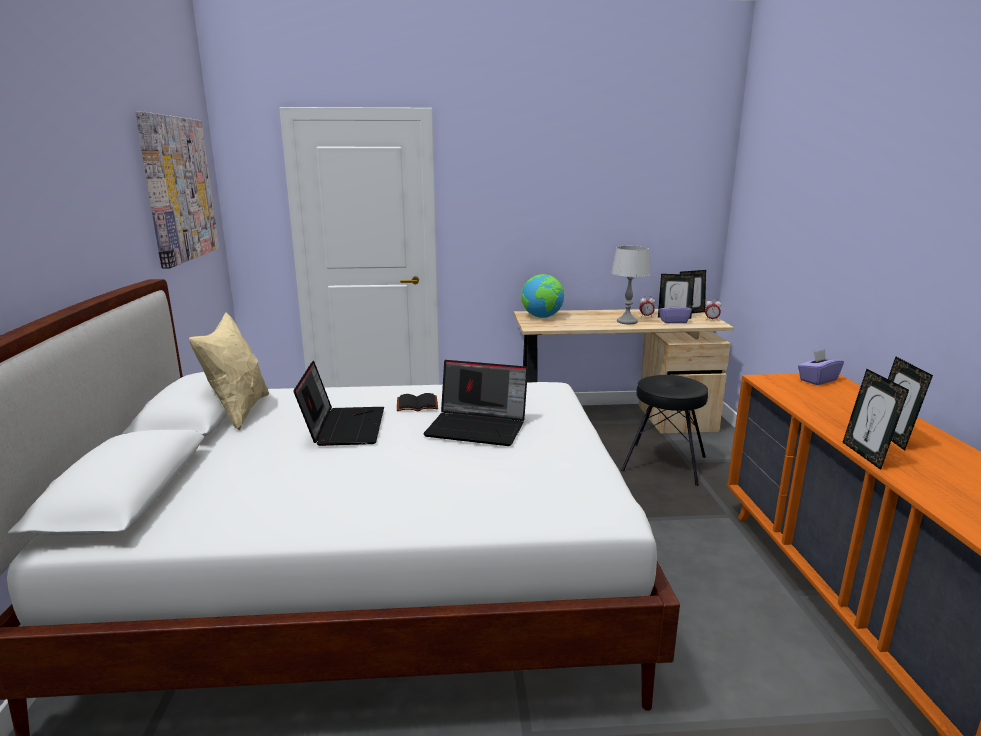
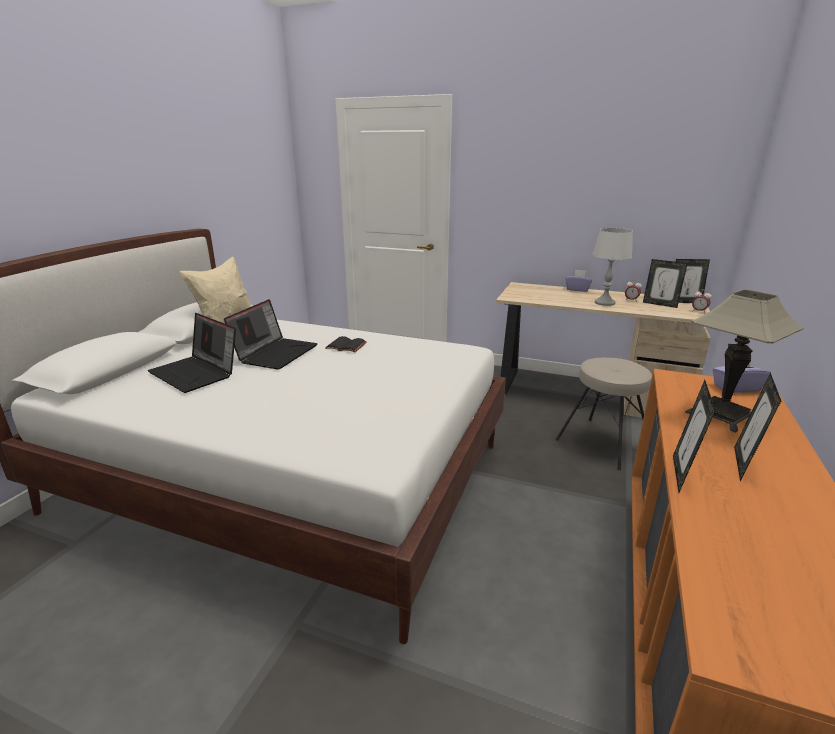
camera: 25 degrees right, 5 degrees up
(178, 189) = (244, 163): picture -> none
(478, 427) = (366, 372): laptop -> laptop (197, 373)
(542, 317) = (529, 289): globe -> none
(664, 464) = (602, 443): black stool -> beige stool
(673, 321) = (654, 308): purple tissue box -> purple tissue box (577, 289)
(834, 403) = (721, 415): none -> table lamp

